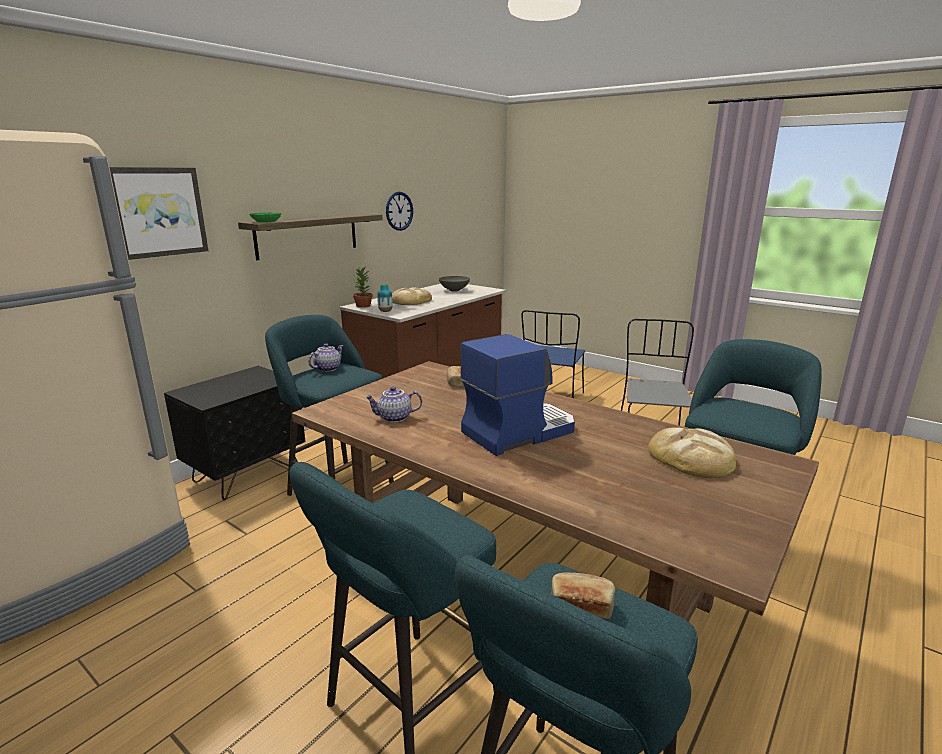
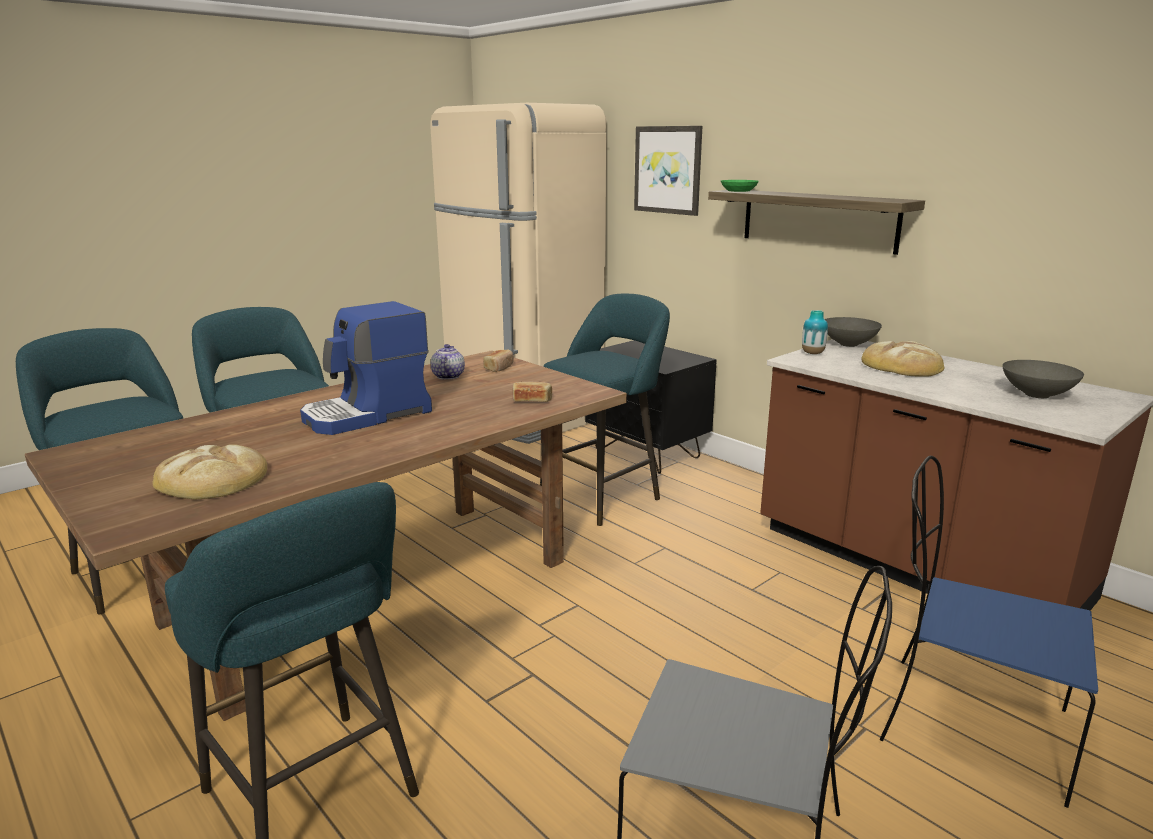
camera: 100 degrees right, 0 degrees up
(327, 368) = (616, 357): teapot -> none
(363, 306) = (847, 344): potted plant -> grey bowl
(399, 211) = (1023, 207): wall clock -> none
(518, 431) = (368, 415): coffee machine -> coffee machine turned 75 degrees clockwise
(581, 605) = (121, 410): bread -> bread (499, 367)

